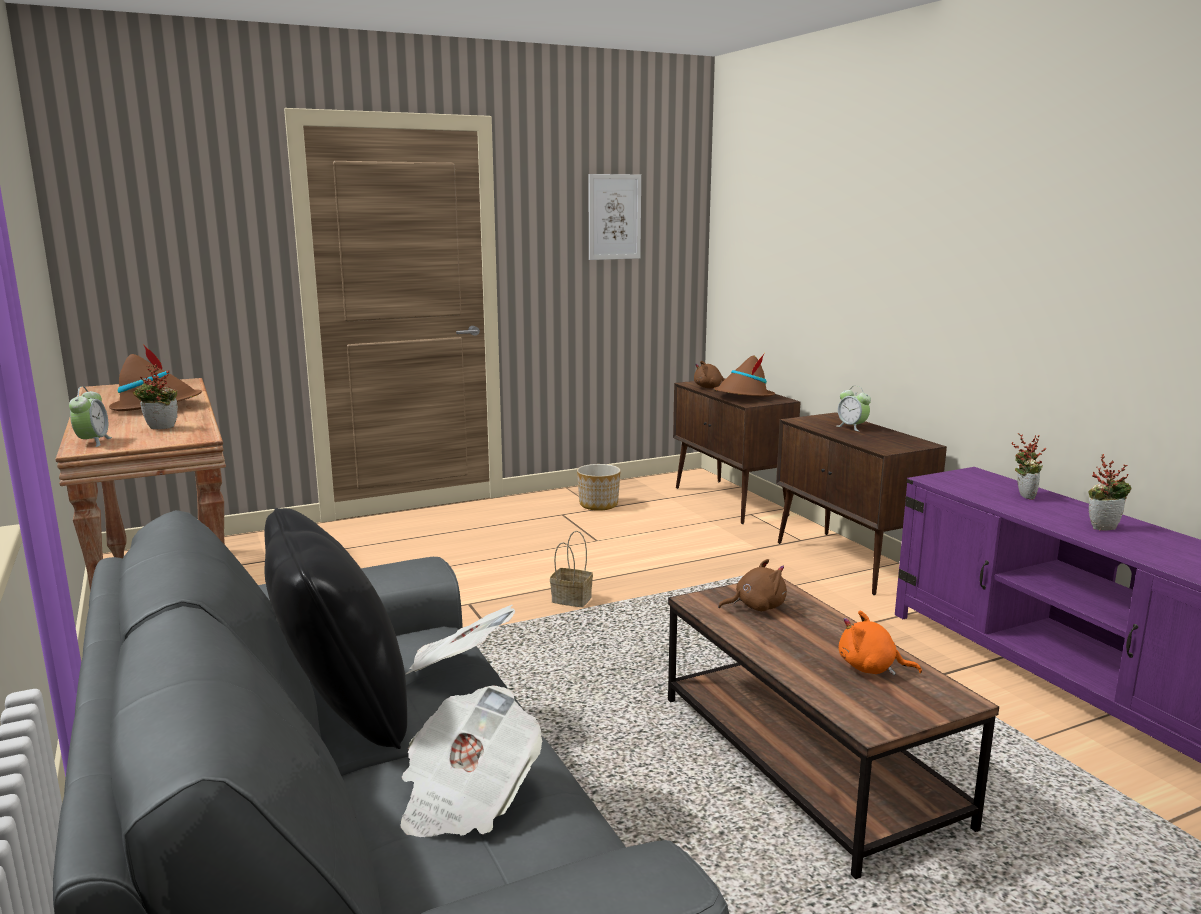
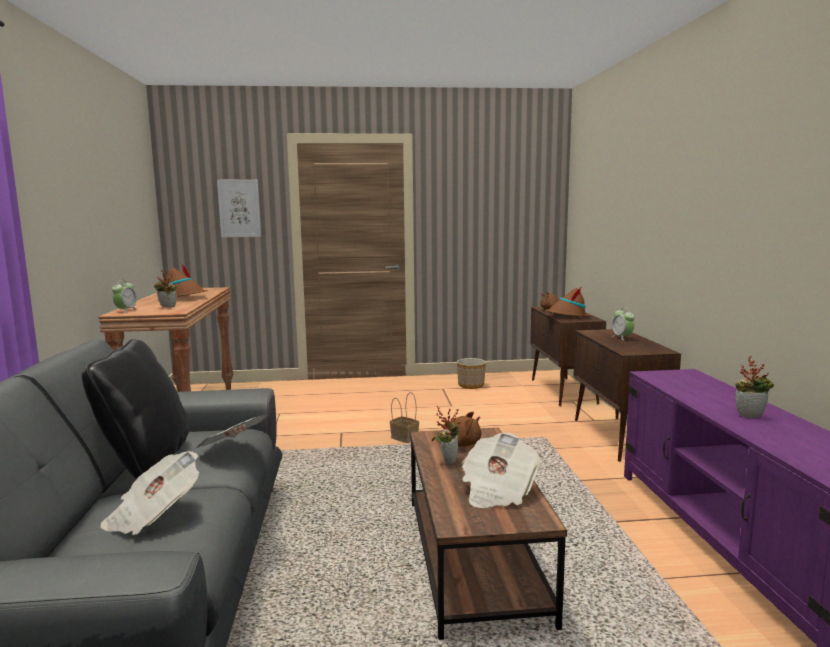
camera: 20 degrees right, 5 degrees down
(614, 217) = (496, 196): picture -> picture (239, 208)
(871, 668) = (497, 491): orange plush toy -> newspaper
(1022, 496) = (708, 389): potted plant -> potted plant (448, 460)

